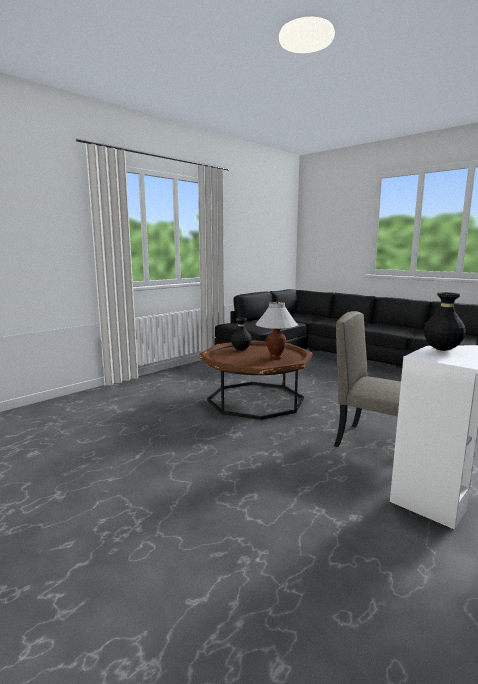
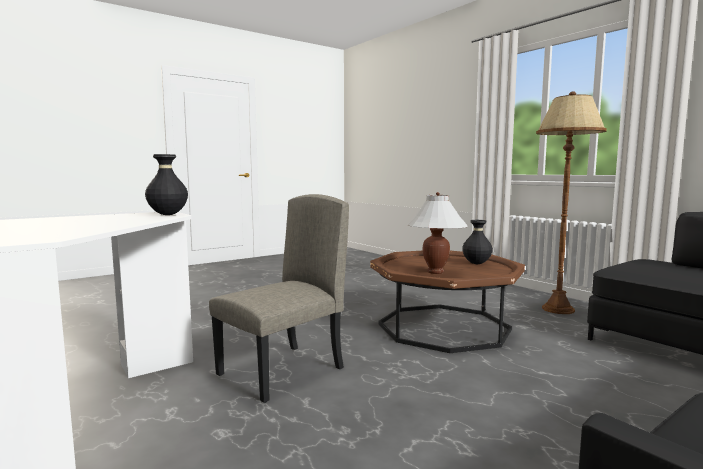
camera: 100 degrees right, 5 degrees down
(203, 371) = (558, 309): none -> brown floor lamp

